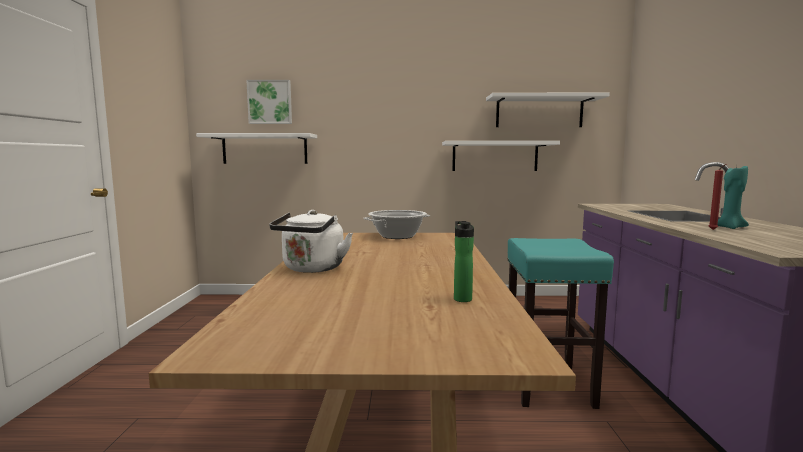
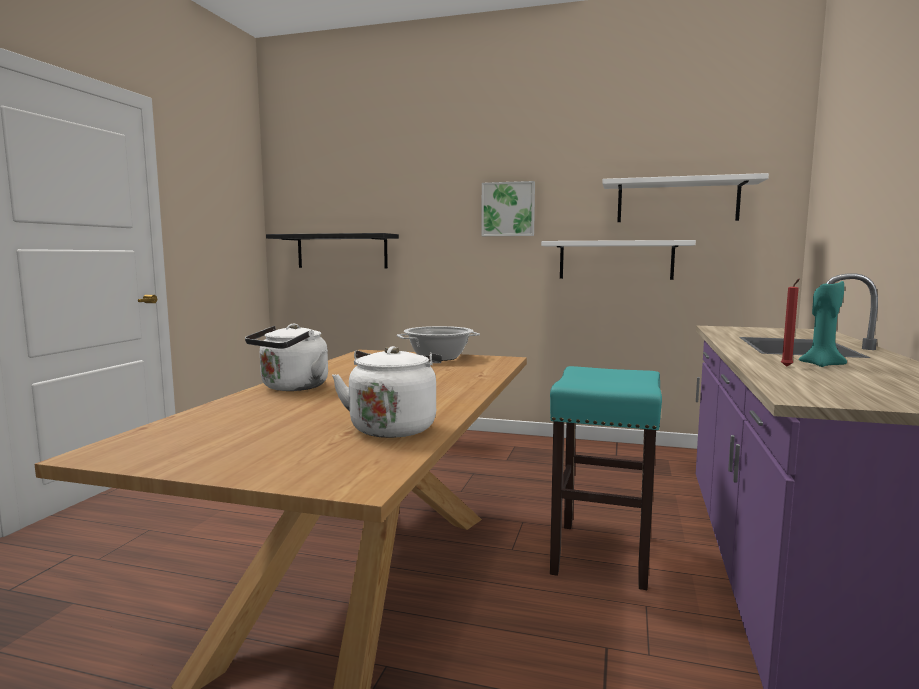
camera: 15 degrees right, 0 degrees up
(265, 149) = (342, 251): white shelf -> black shelf
(270, 102) = (348, 197): picture -> picture (508, 209)
(462, 298) = (393, 427): bottle -> white kettle

